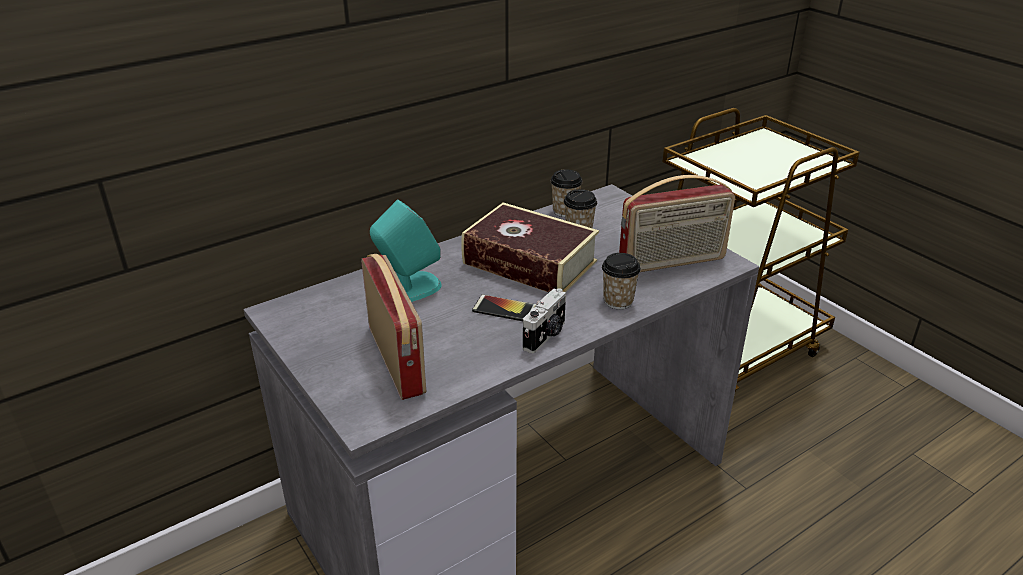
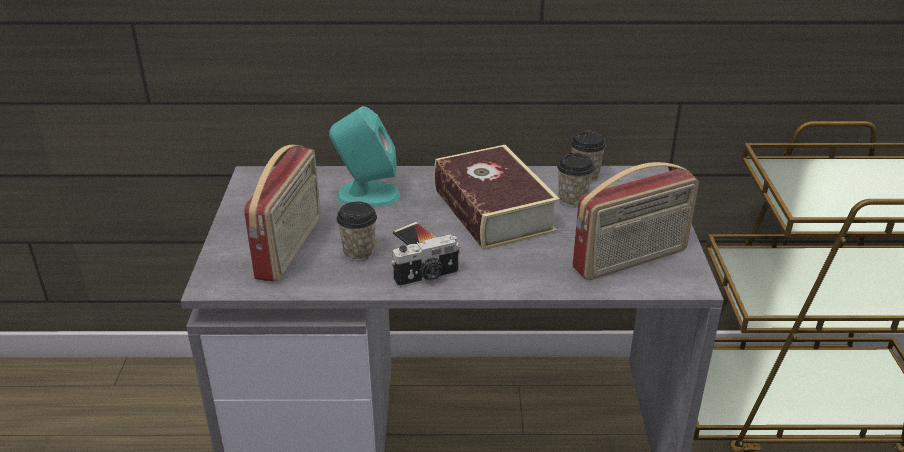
camera: 35 degrees right, 0 degrees up
(618, 301) = (530, 275): cup -> cup (359, 252)
(672, 262) = (631, 260): radio -> radio turned 45 degrees counterclockwise

